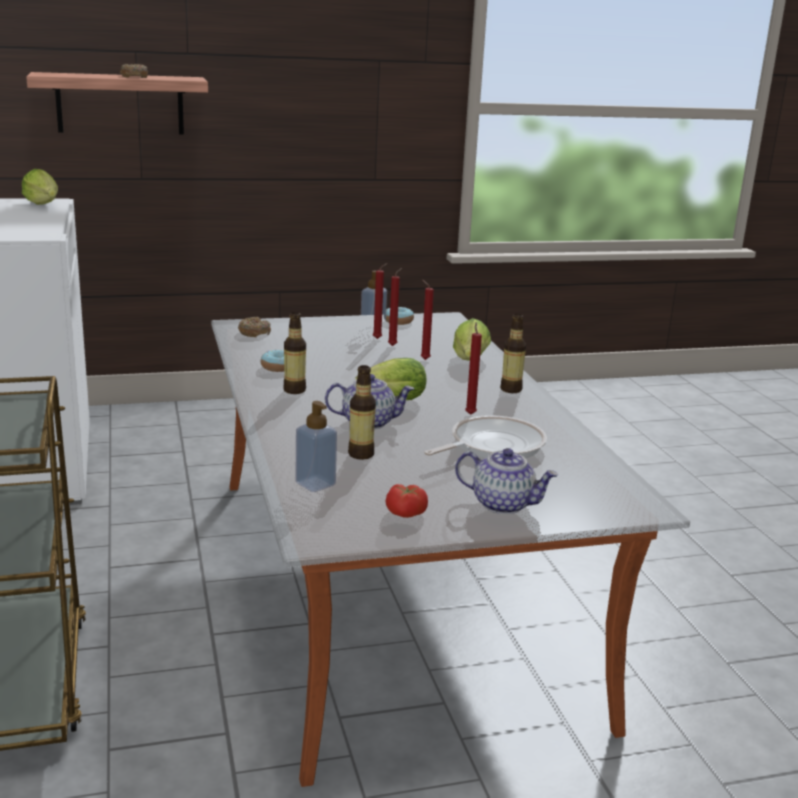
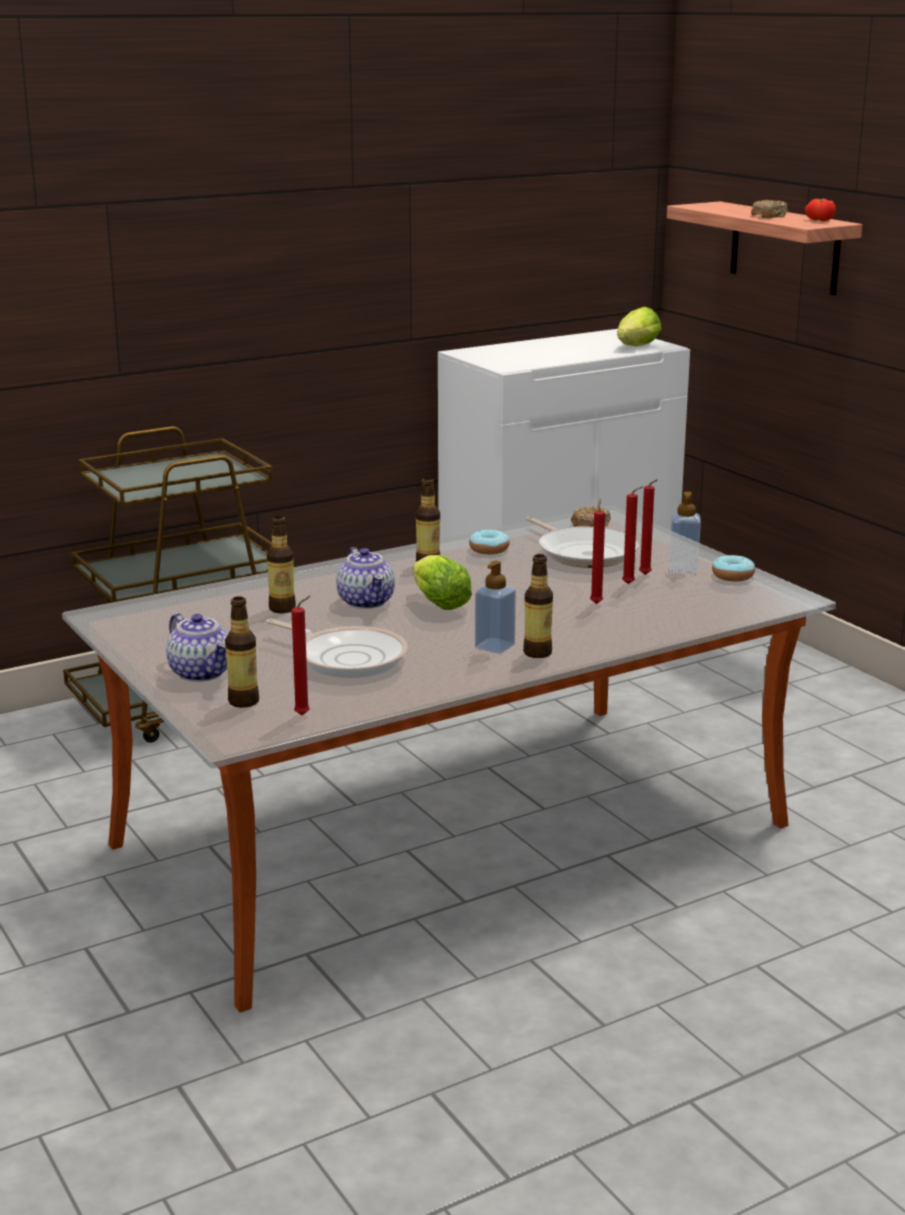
camera: 75 degrees right, 0 degrees up
(315, 344) = (584, 553): none -> frying pan
(315, 484) = (204, 601): soap dispenser -> soap dispenser (494, 647)
(406, 513) = (161, 639): tomato -> tomato (819, 220)
(469, 361) = (620, 625): lettuce -> none
(470, 414) = (434, 640): red candle -> red candle (304, 715)
(503, 504) = (202, 673): teapot -> teapot turned 45 degrees counterclockwise
(574, 494) = (244, 701): none -> bottle

